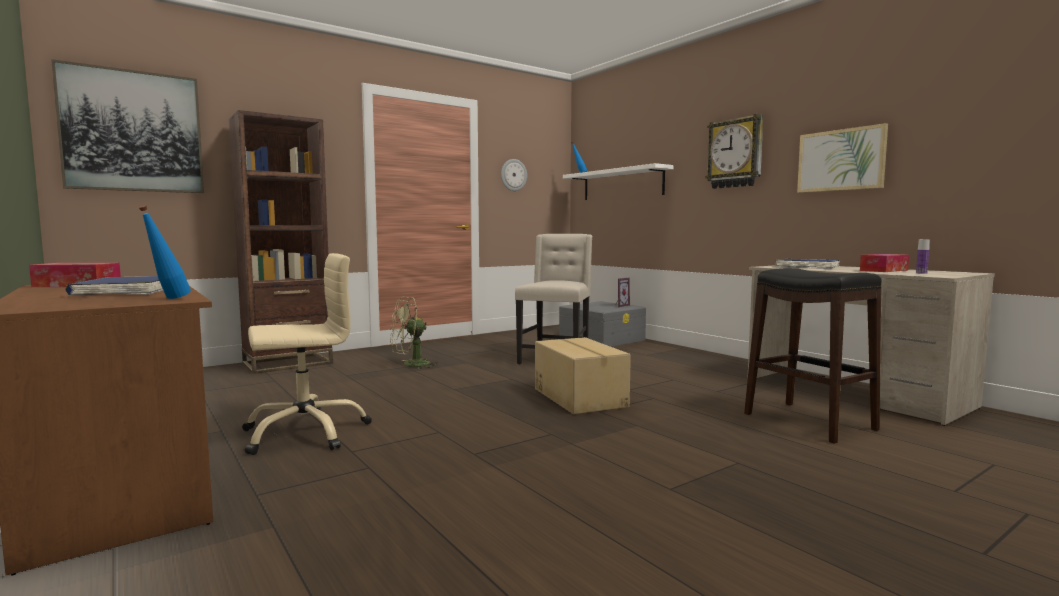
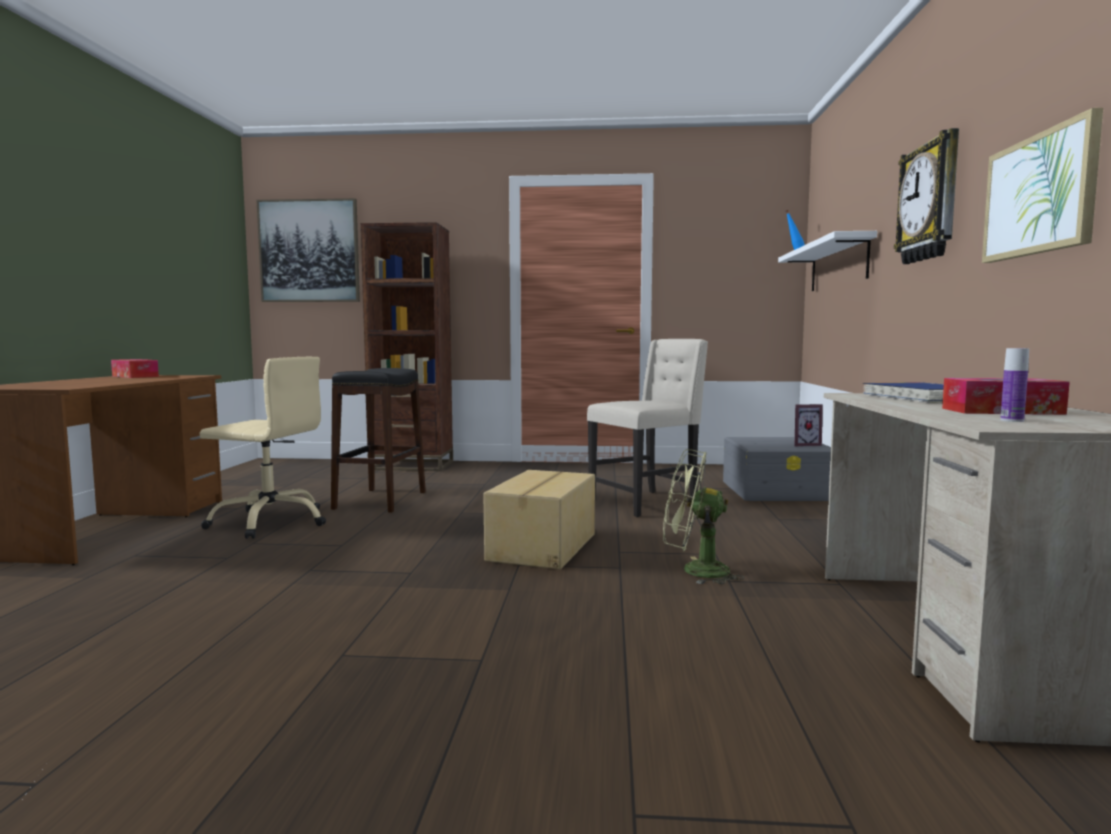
camera: 40 degrees right, 0 degrees up
(126, 291) = (110, 381): blue book -> none
(167, 299) = (69, 386): blue bottle -> none
(410, 365) = (493, 483): green fan -> green fan (695, 571)
(513, 175) = (706, 263): wall clock -> none
(808, 421) = (731, 652): black stool -> black stool (380, 500)

